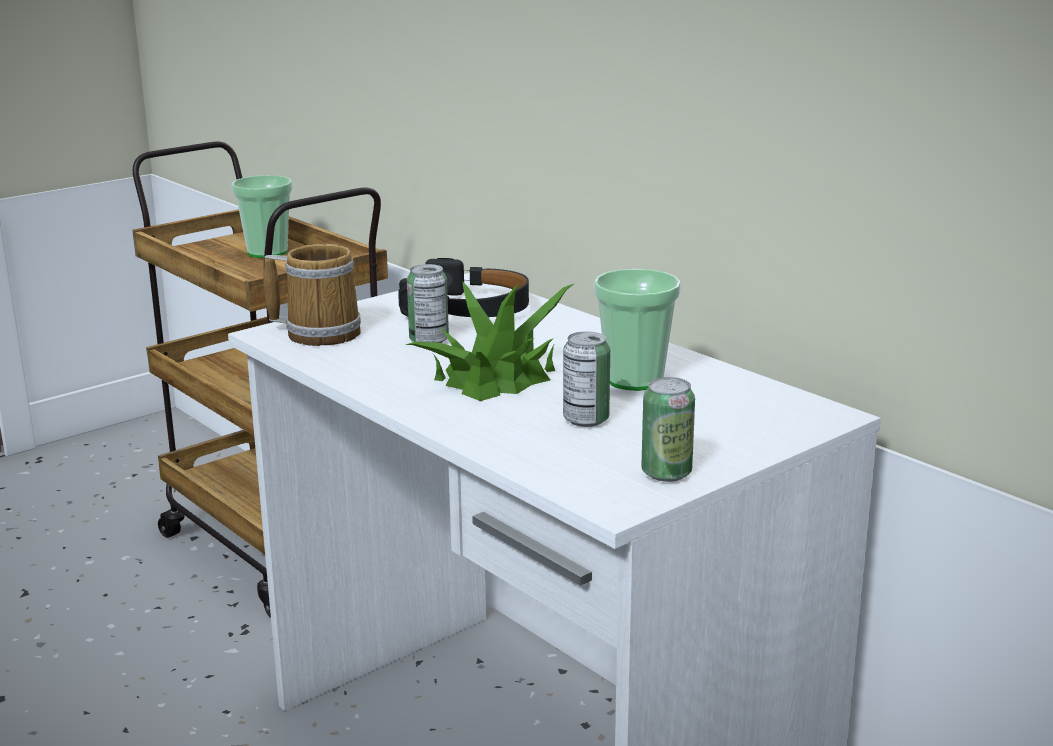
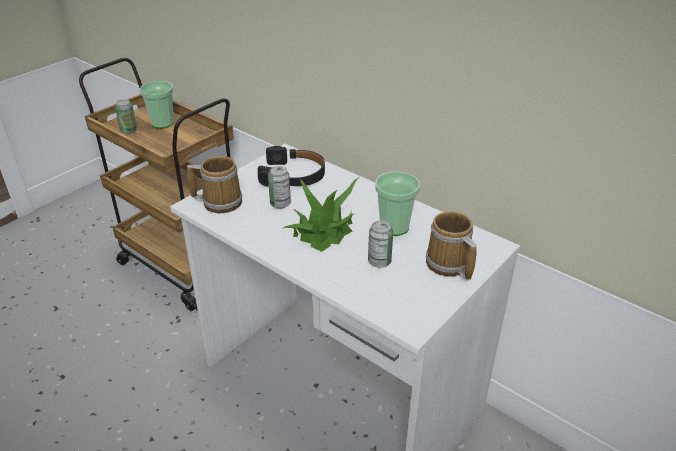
camera: 10 degrees left, 15 degrees up
(666, 473) = (430, 300): can -> can (129, 131)
(721, 432) = (448, 265): none -> mug

